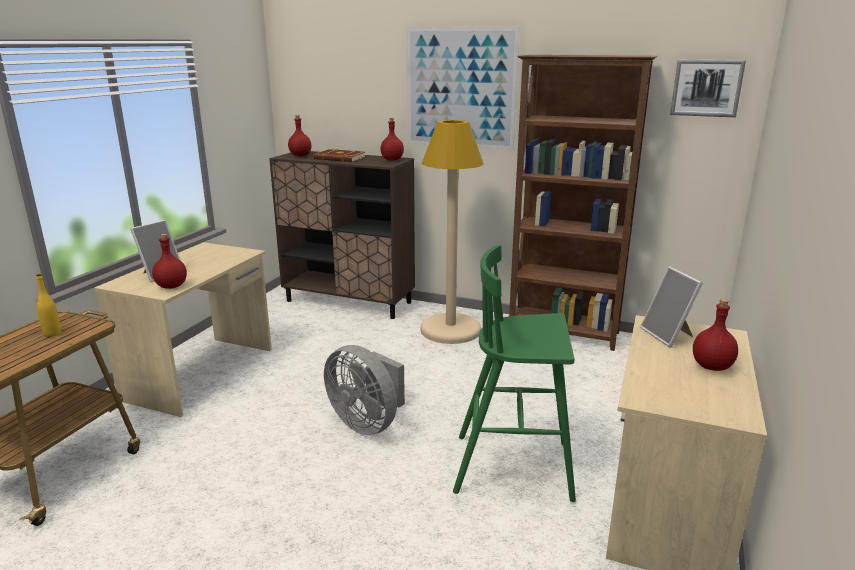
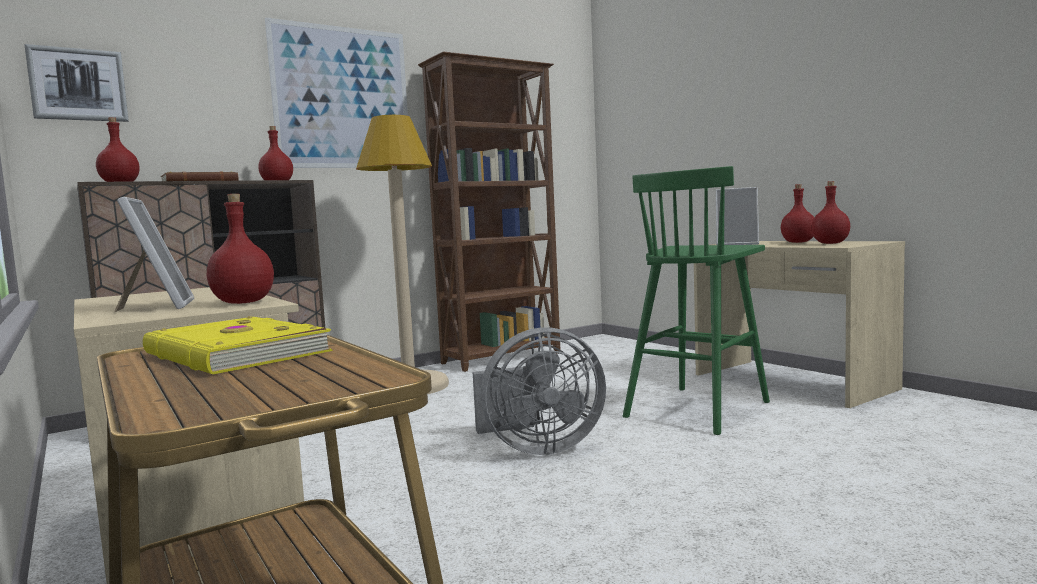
camera: 55 degrees left, 15 degrees down
(52, 333) = (233, 354): yellow bottle -> yellow book
(693, 388) = (830, 243): none -> red bottle
(706, 88) = (558, 105): picture -> picture (78, 85)

